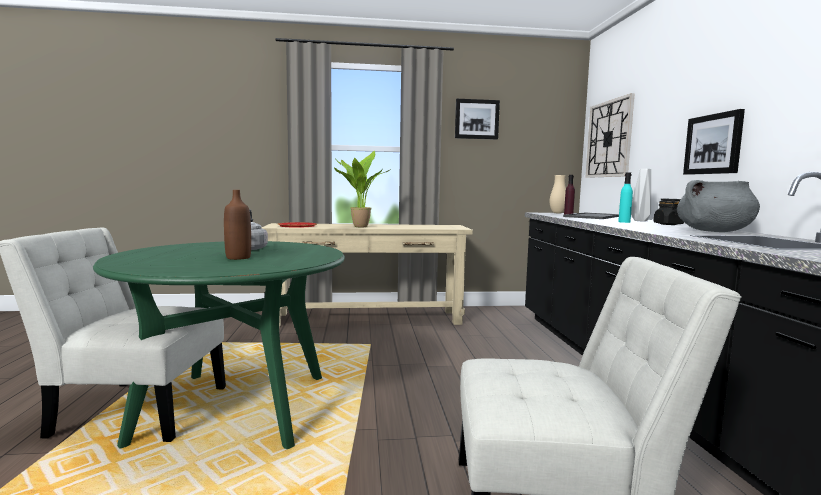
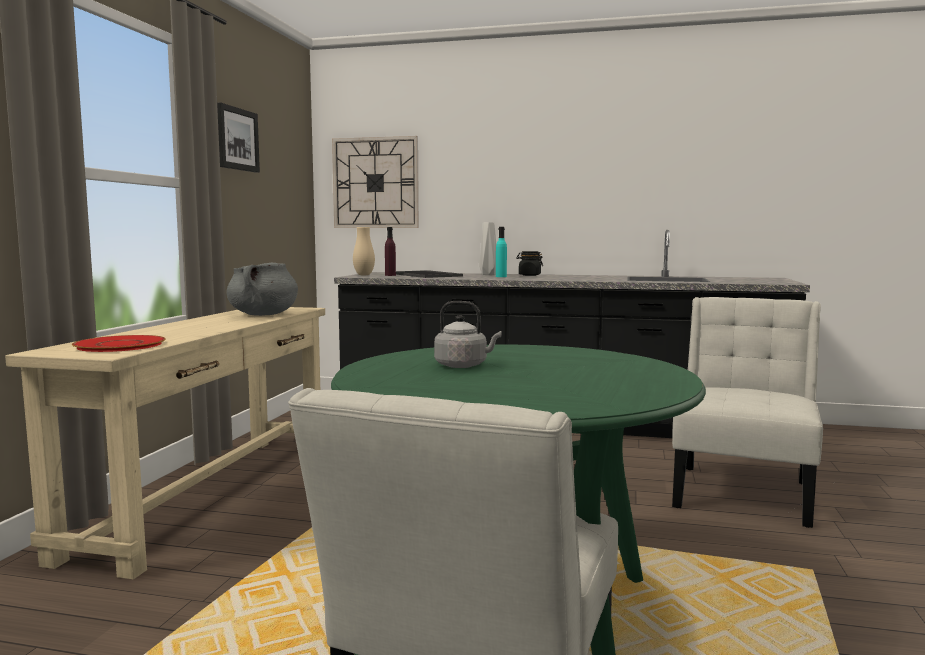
camera: 70 degrees left, 0 degrees up
(238, 257) = (554, 369): brown bottle -> none
(359, 226) = (206, 328): potted plant -> none
(713, 144) = (541, 201): picture -> none
(714, 231) = (597, 276): grey cooking pot -> grey cooking pot (263, 315)

